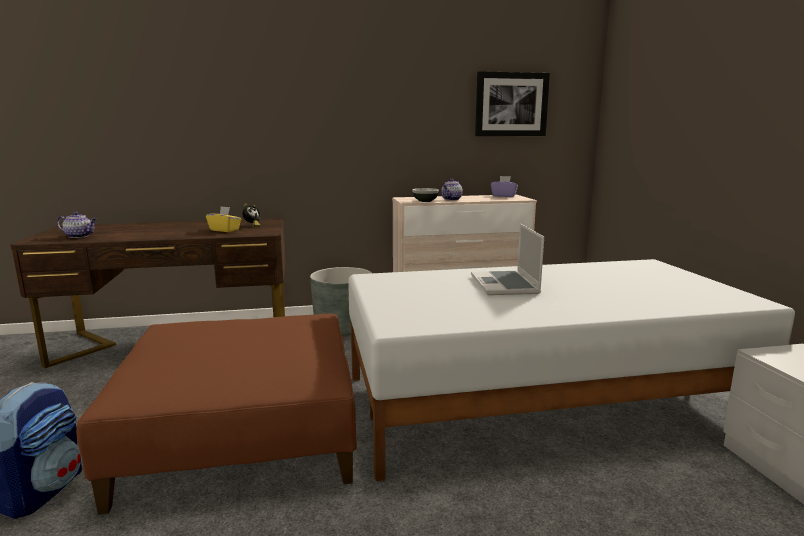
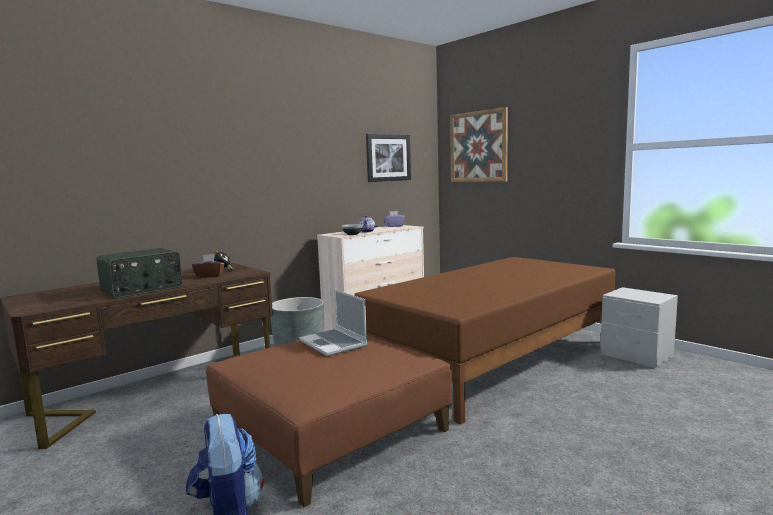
camera: 30 degrees left, 5 degrees down
(80, 236) = (72, 300): teapot -> none
(145, 235) = (142, 289): none -> radio
(225, 230) = (209, 276): yellow tissue box -> brown tissue box
(505, 285) = (466, 281): laptop -> laptop (334, 343)
(542, 402) = (495, 359): white bed -> brown bed
(645, 89) = (478, 146): none -> picture

